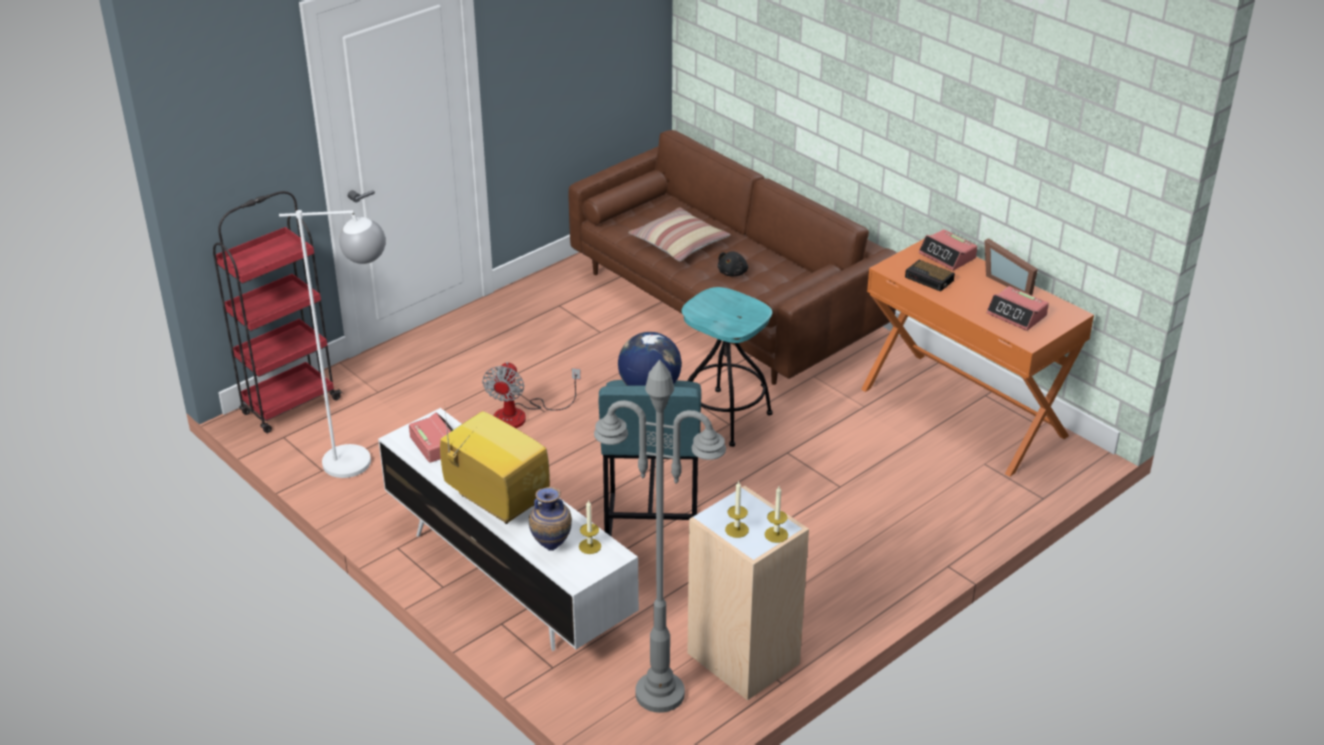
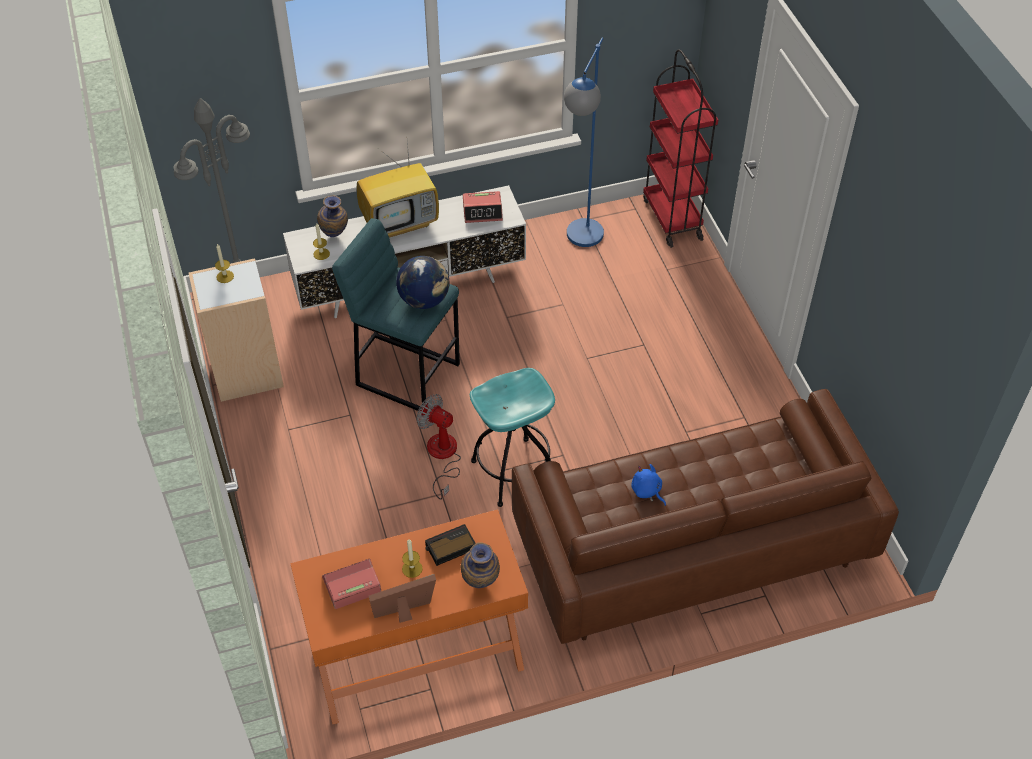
camera: 115 degrees right, 15 degrees up
(364, 461) = (581, 243): white floor lamp -> blue floor lamp
(521, 415) = (589, 343): fan -> fan (442, 456)
(679, 243) = (721, 470): pillow -> none
(733, 273) = (647, 491): black plush toy -> blue plush toy
(776, 534) = (204, 294): candle -> candle (412, 568)
(947, 256) = (480, 584): alarm clock -> vase

